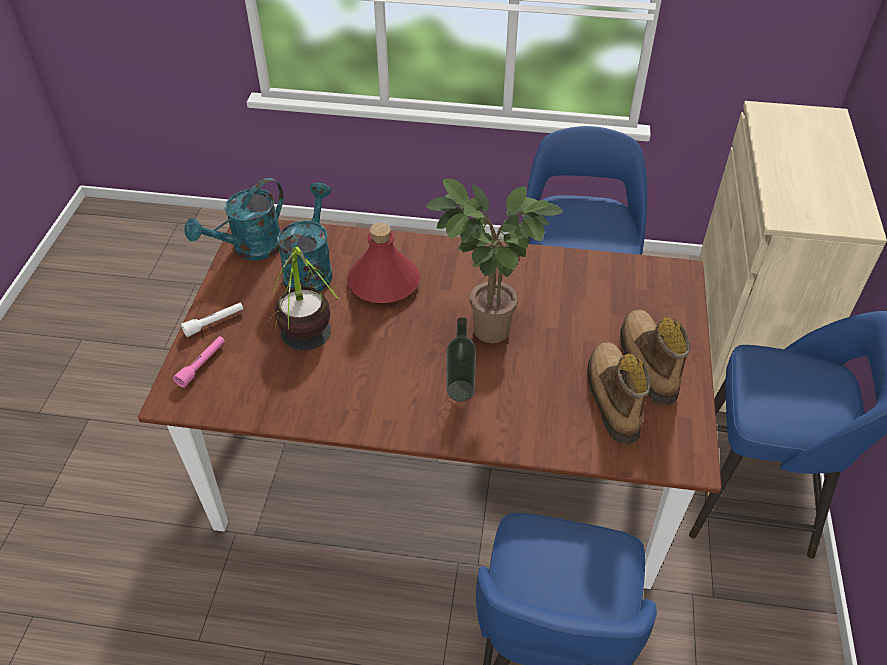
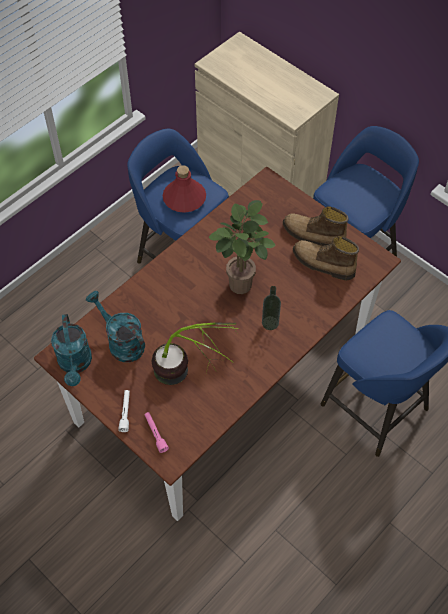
camera: 55 degrees left, 10 degrees up
(383, 282) = (163, 312): red bottle -> red bottle (184, 198)

